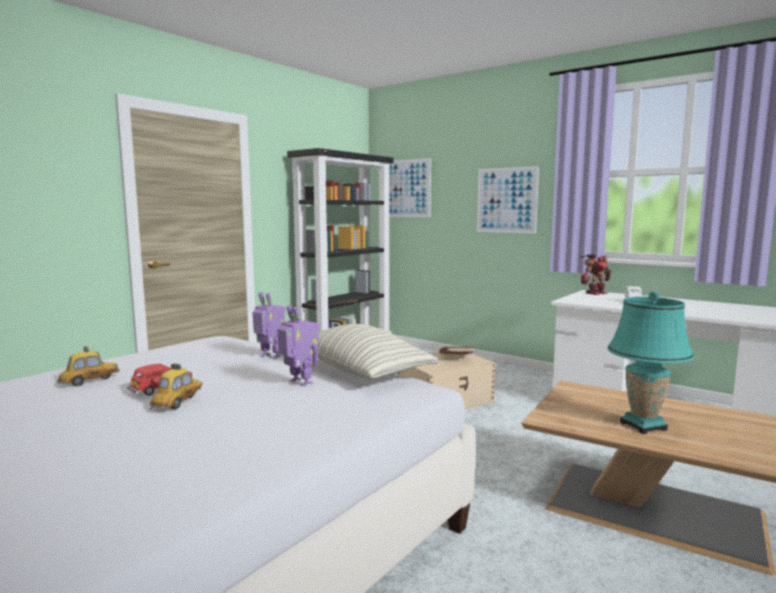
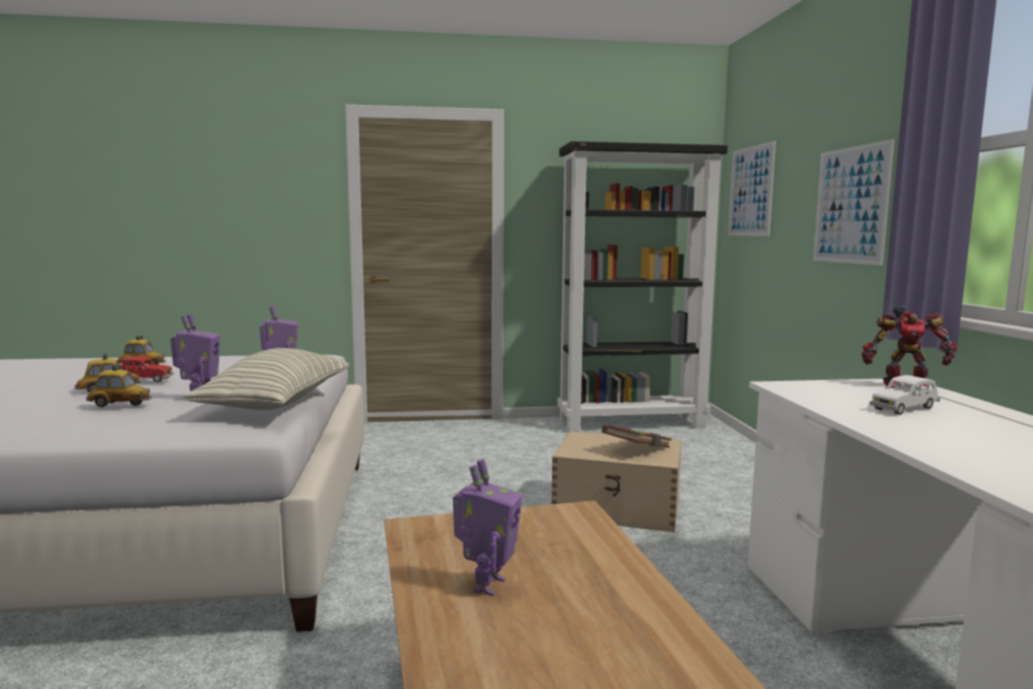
camera: 45 degrees right, 0 degrees up
(262, 405) = (120, 405): none -> toy car
(642, 426) = (487, 585): turquoise table lamp -> toy robot

